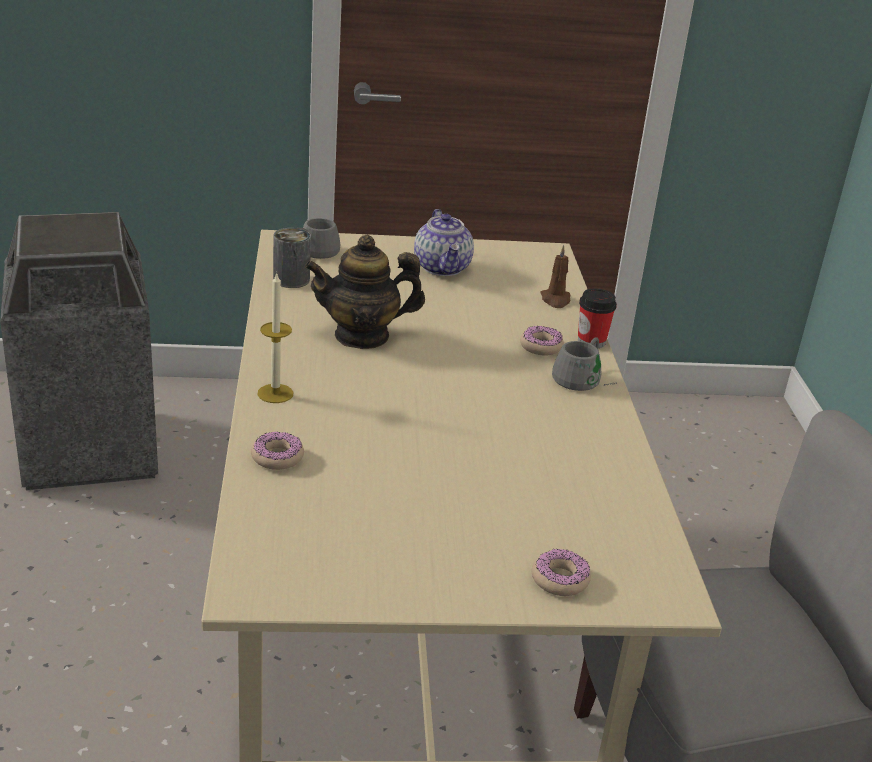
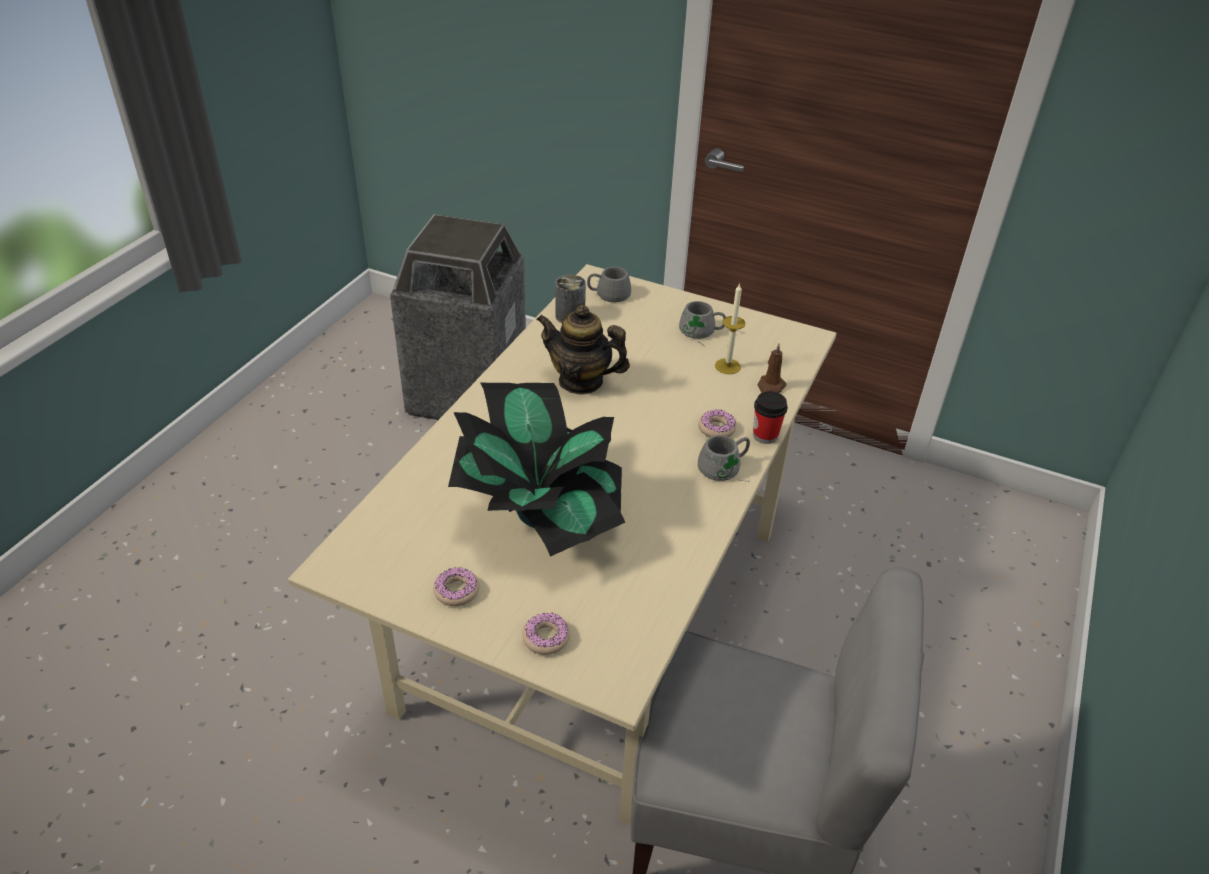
camera: 30 degrees right, 10 degrees up
(275, 393) = (476, 415): candle -> candle (727, 366)
(277, 457) = (434, 468): donut -> donut (456, 591)
(440, 468) = (540, 514): none -> potted plant
(443, 268) = (700, 332): teapot -> grey mug

